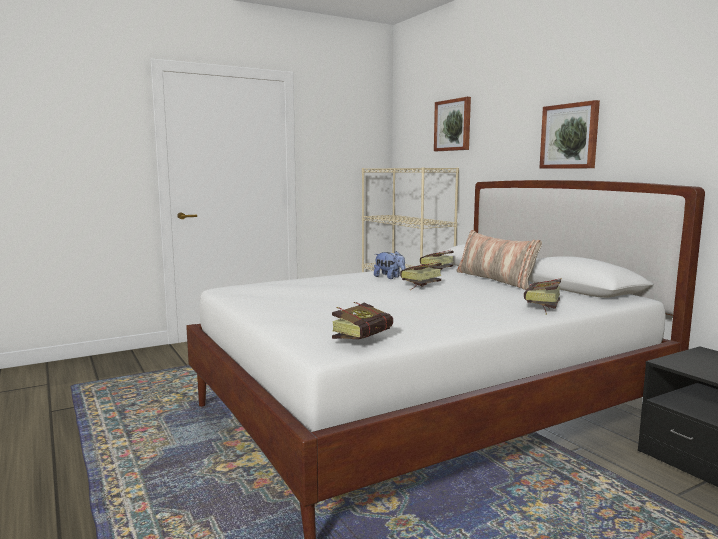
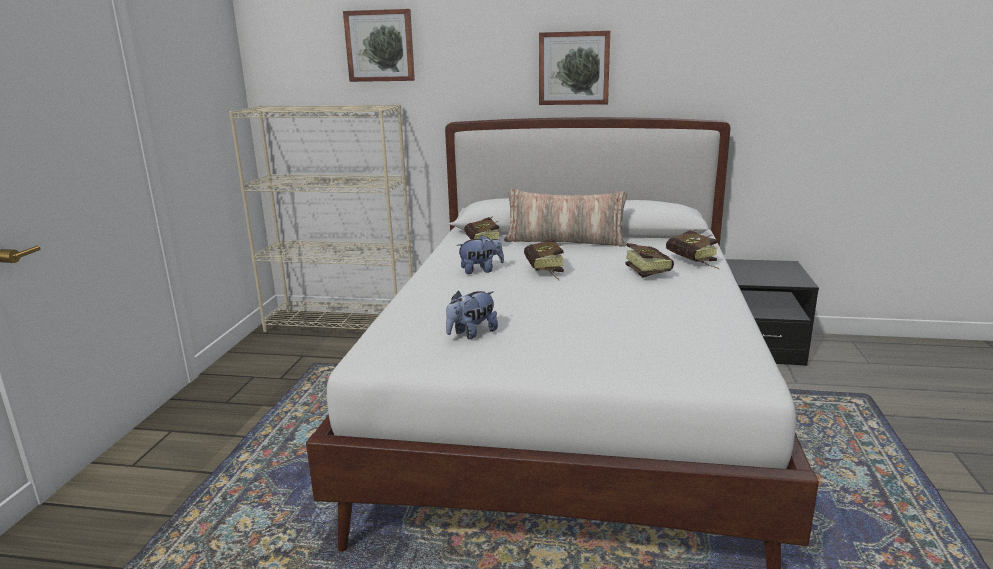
camera: 50 degrees left, 10 degrees up
(284, 292) = (471, 333): none -> plush toy
(366, 339) = (729, 352): book -> book (645, 272)

